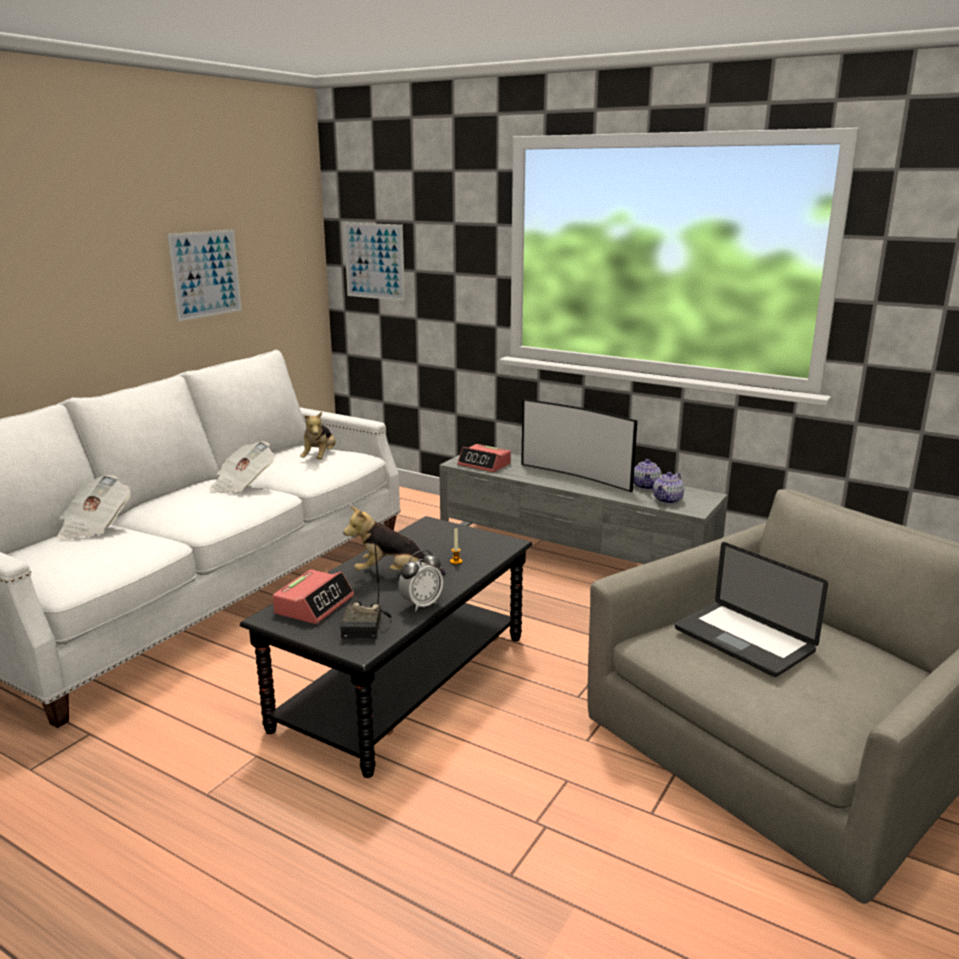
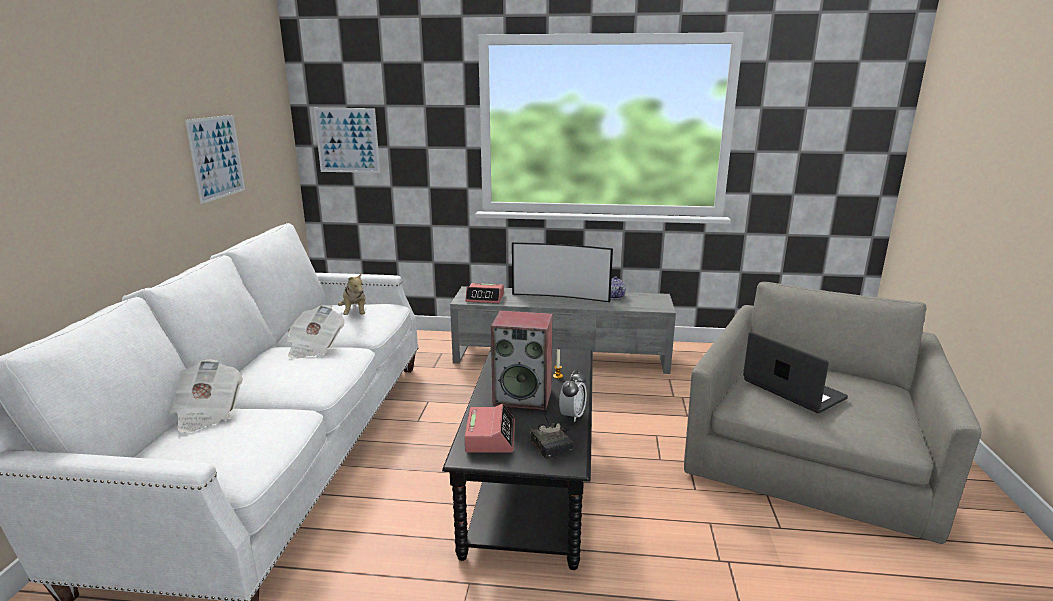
camera: 25 degrees left, 0 degrees up
(393, 575) = (523, 397): plush toy -> speaker
(668, 500) = (639, 303): teapot -> none
(743, 640) = (793, 390): laptop -> laptop turned 150 degrees counterclockwise

